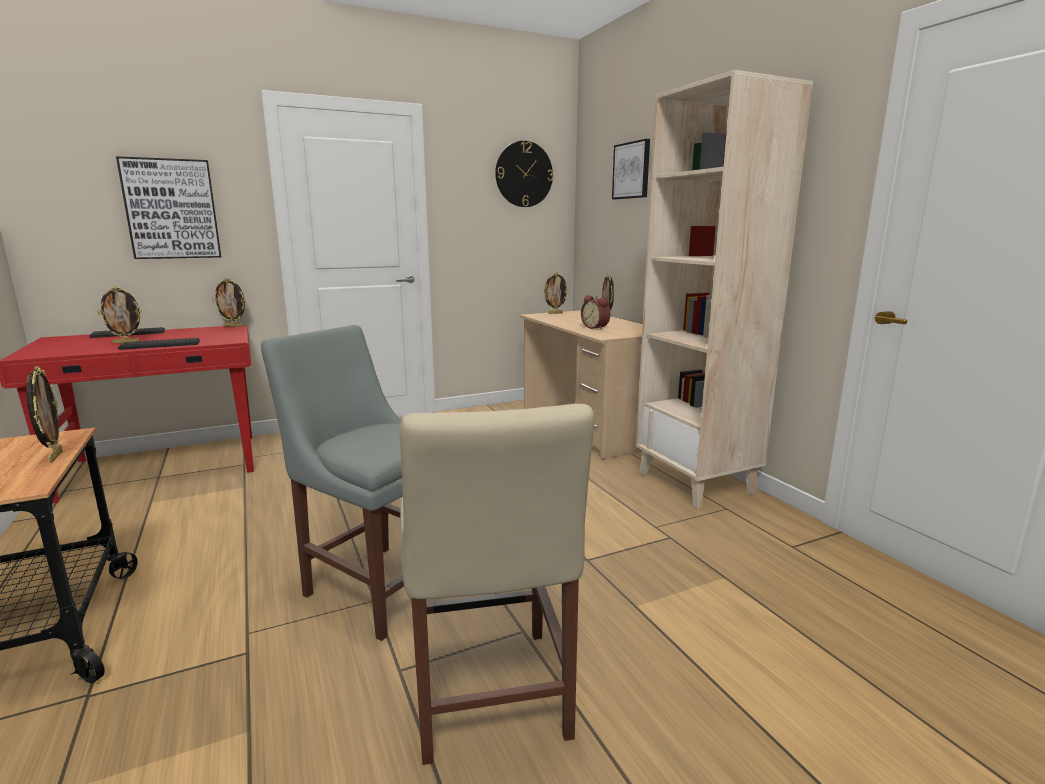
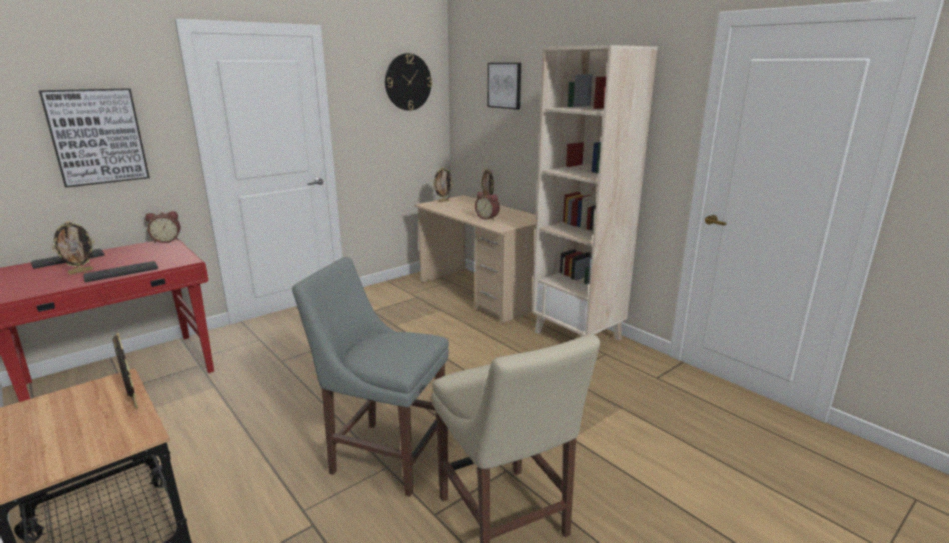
camera: 15 degrees left, 5 degrees up
(233, 326) = (167, 240): picture frame -> alarm clock

